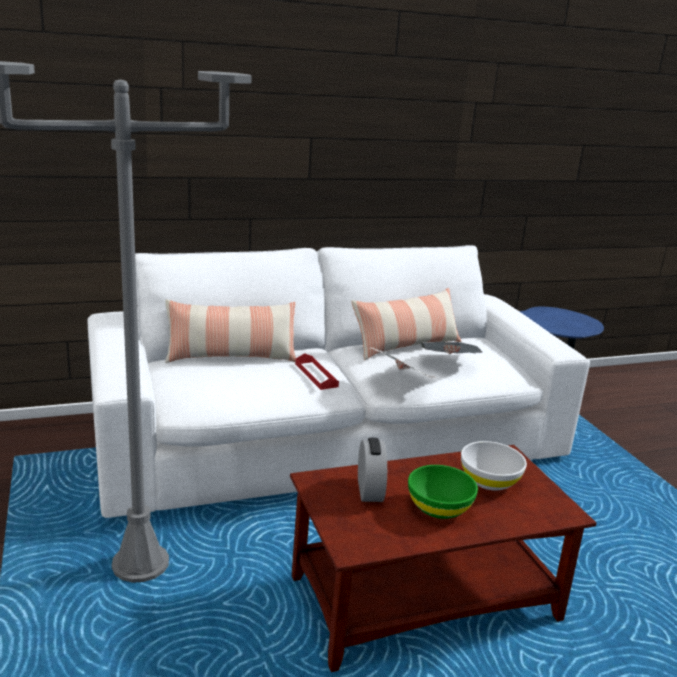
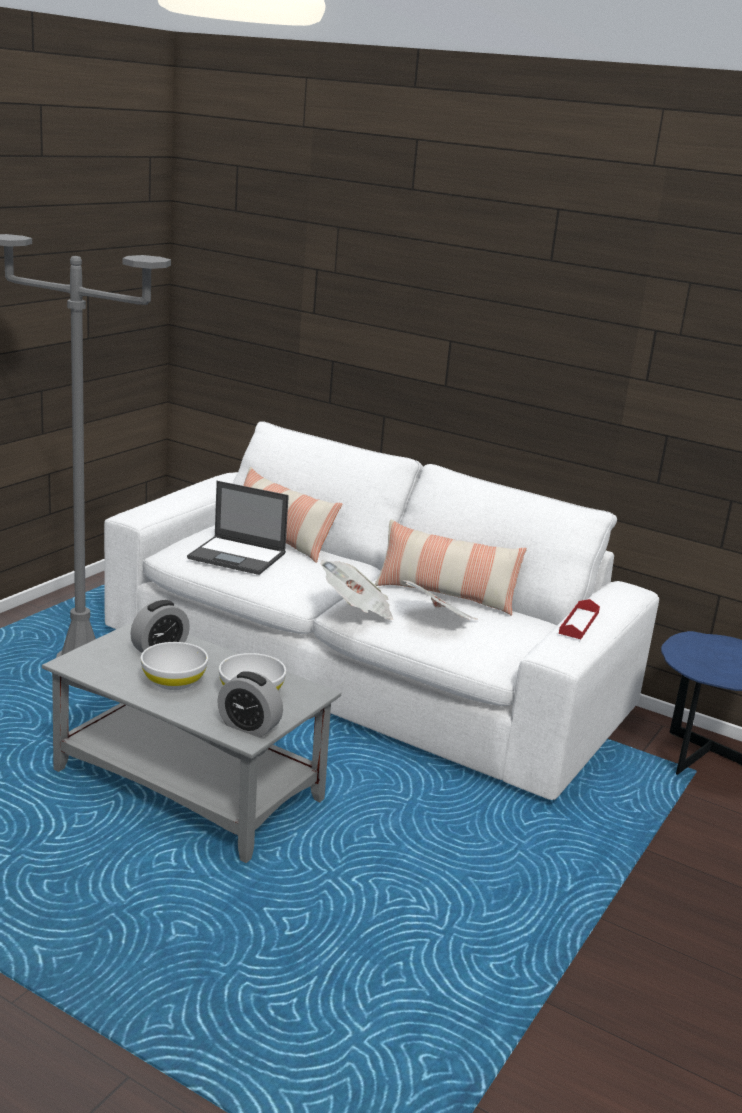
camera: 50 degrees right, 0 degrees up
(245, 383) = (238, 556): none -> laptop
(316, 375) = (302, 575): red tray -> red tray (579, 623)
(425, 598) = (190, 786): brown coffee table -> grey coffee table
(439, 507) = (174, 681): green bowl -> white bowl
(548, 504) = (249, 726): none -> alarm clock

